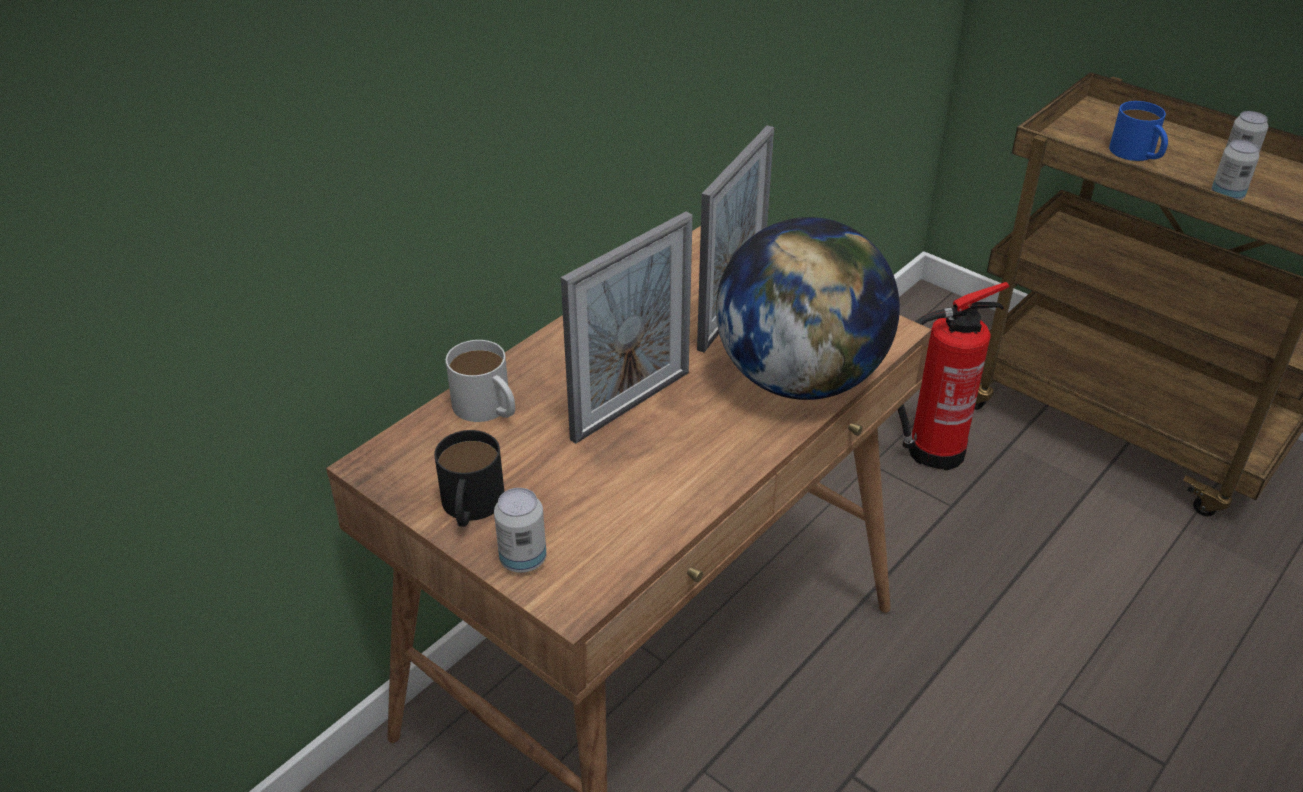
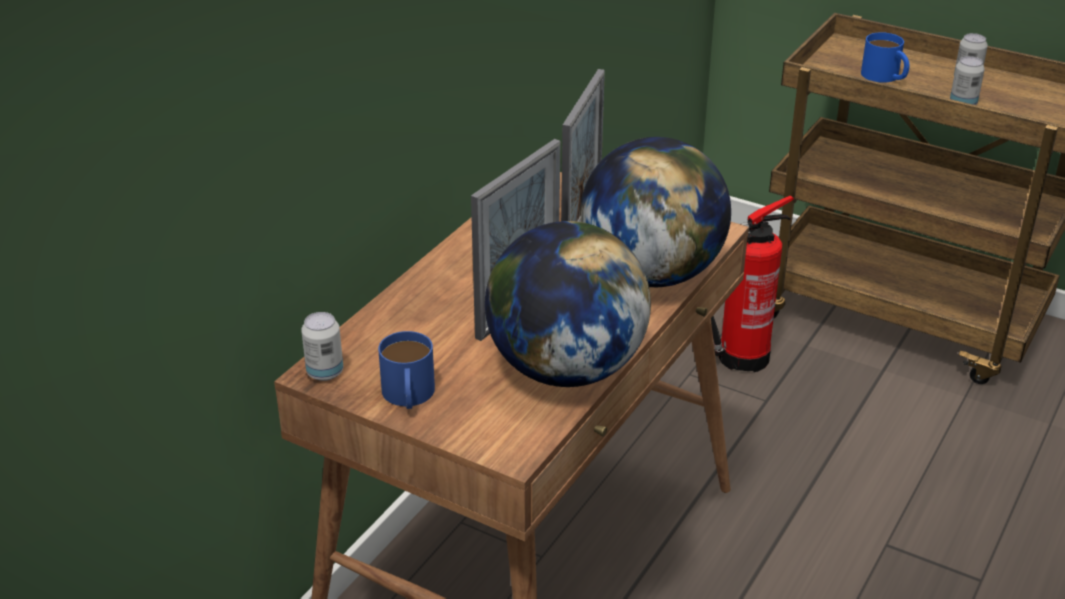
camera: 10 degrees left, 5 degrees down
(470, 507) = (408, 396): black mug -> blue mug
(488, 409) = (398, 322): white mug -> none
(523, 559) = (465, 428): can -> can (325, 372)
(664, 494) = (565, 369): none -> globe

